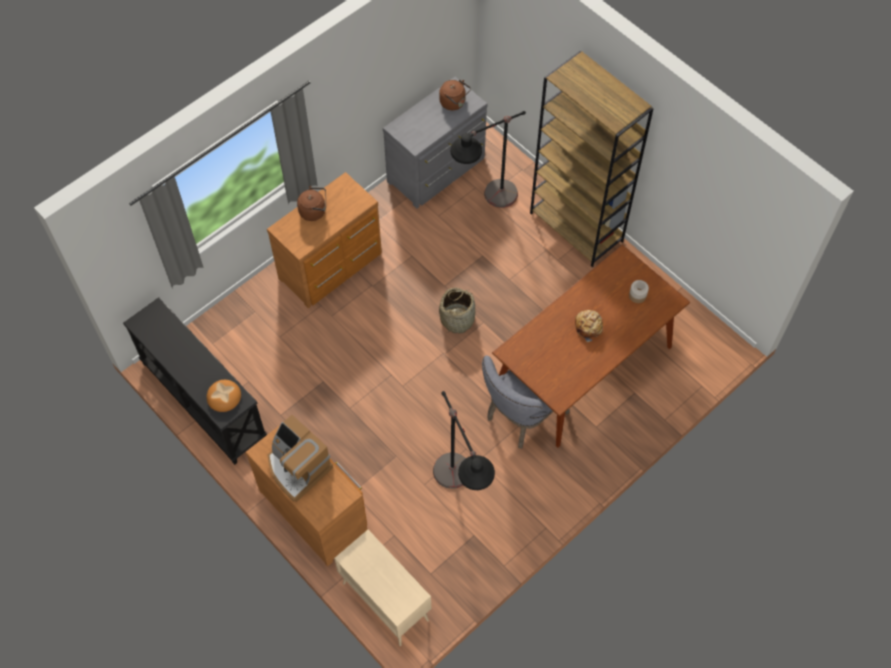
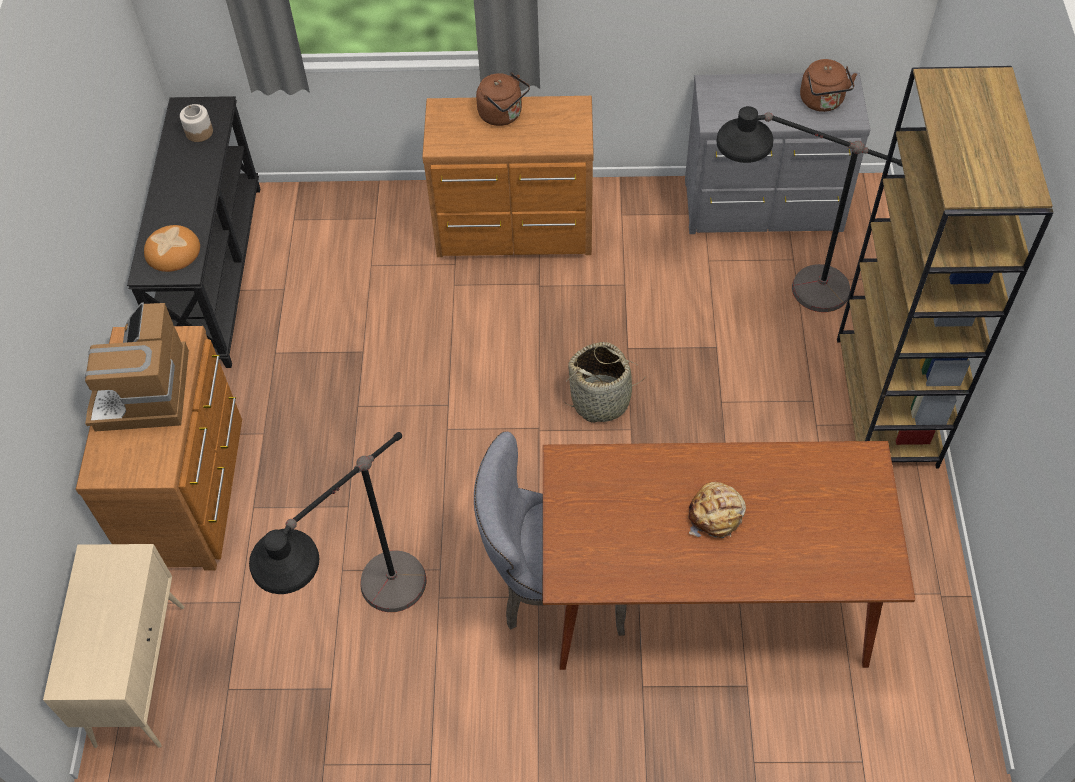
camera: 45 degrees right, 5 degrees down
(637, 295) = (837, 528): jar -> jar (199, 132)

